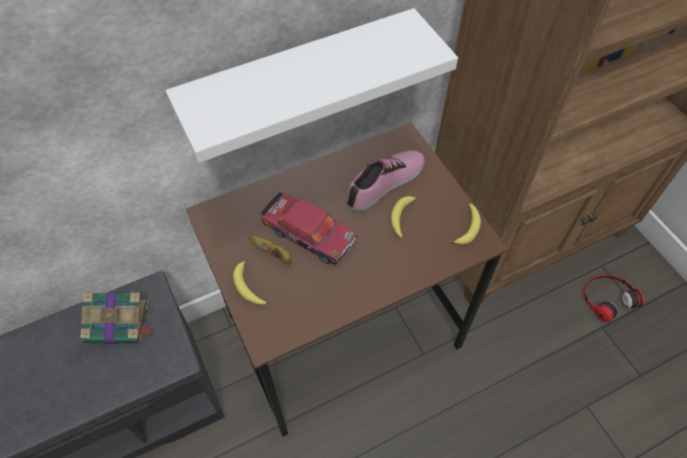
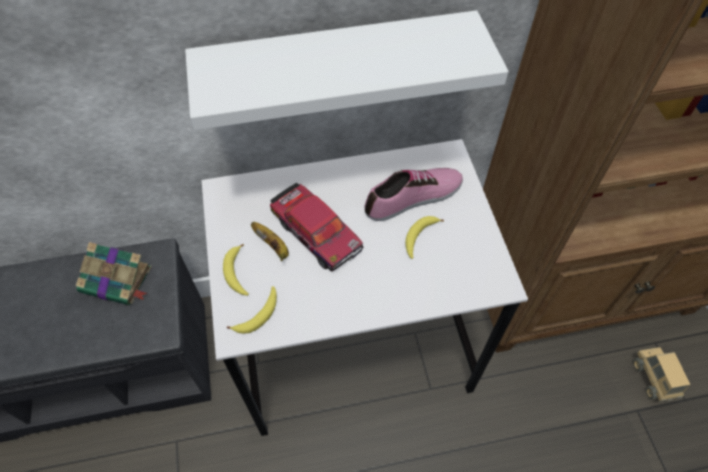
camera: 15 degrees right, 0 degrees up
(344, 329) = (354, 342): brown desk -> white desk
(467, 228) = (488, 265): banana -> banana (258, 315)
(607, 297) = (652, 379): headphones -> toy truck

